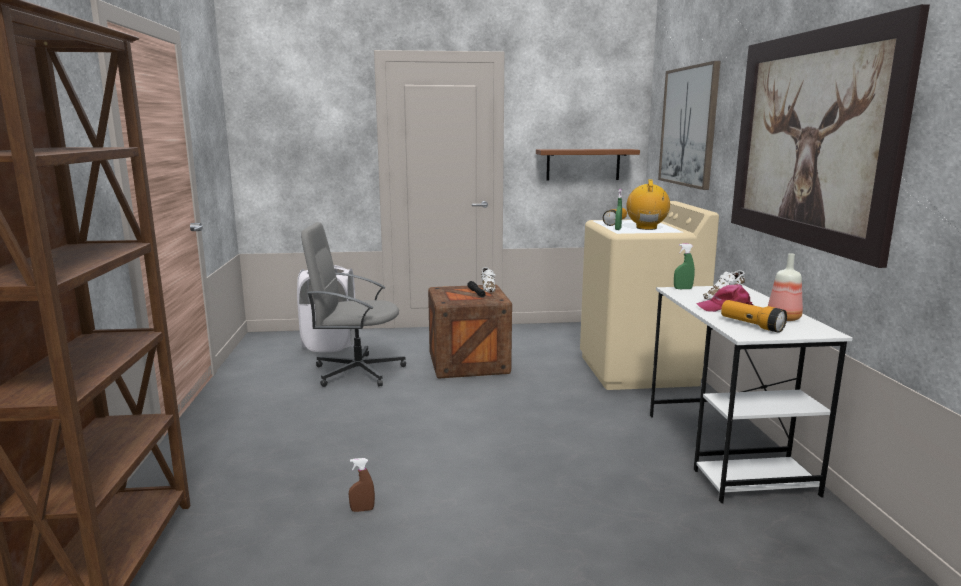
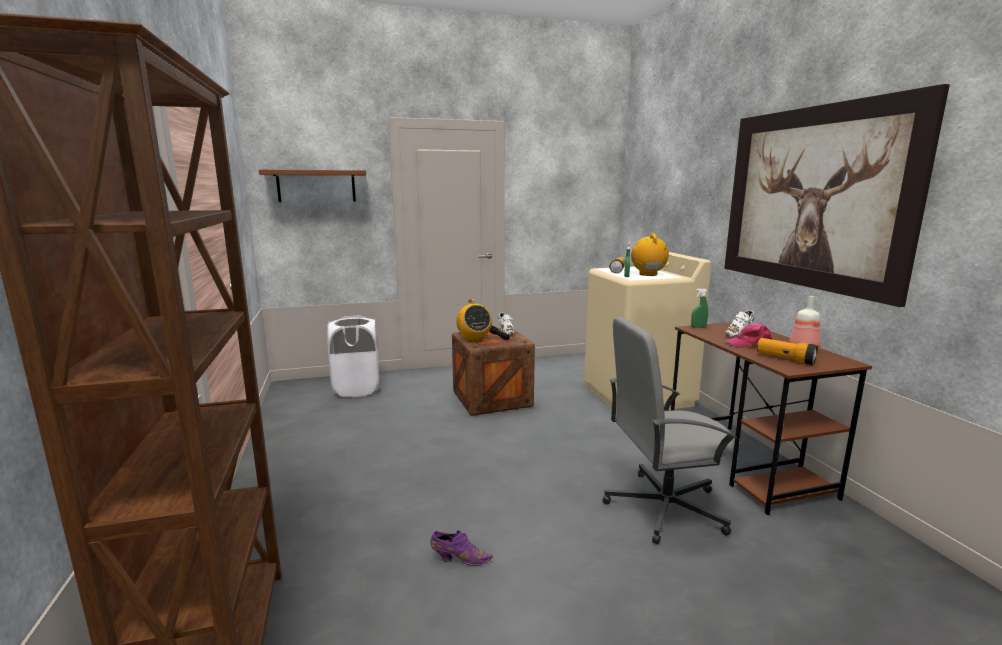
camera: 10 degrees left, 0 degrees up
(357, 371) = (393, 414): grey office chair -> grey office chair (663, 507)
(362, 510) = (459, 559): brown spray bottle -> purple shoe
(447, 295) = (474, 339): none -> radio
(583, 164) = (570, 220): brown shelf -> brown shelf (316, 186)
(688, 126) = (670, 187): picture -> none
(726, 452) = (746, 465): white desk -> brown desk

